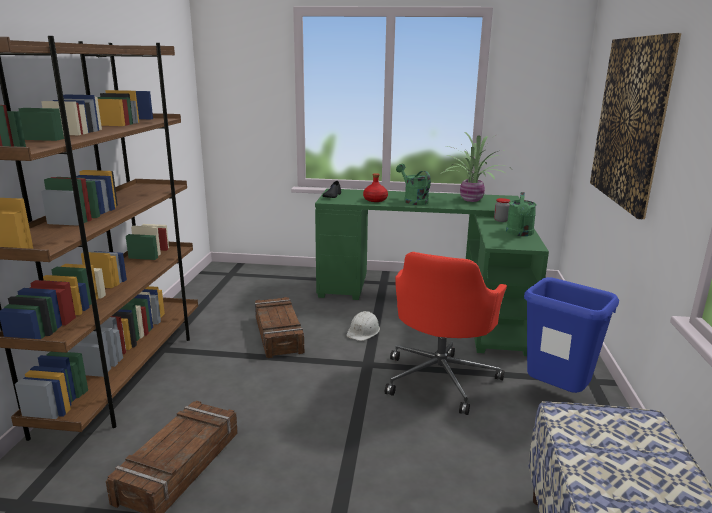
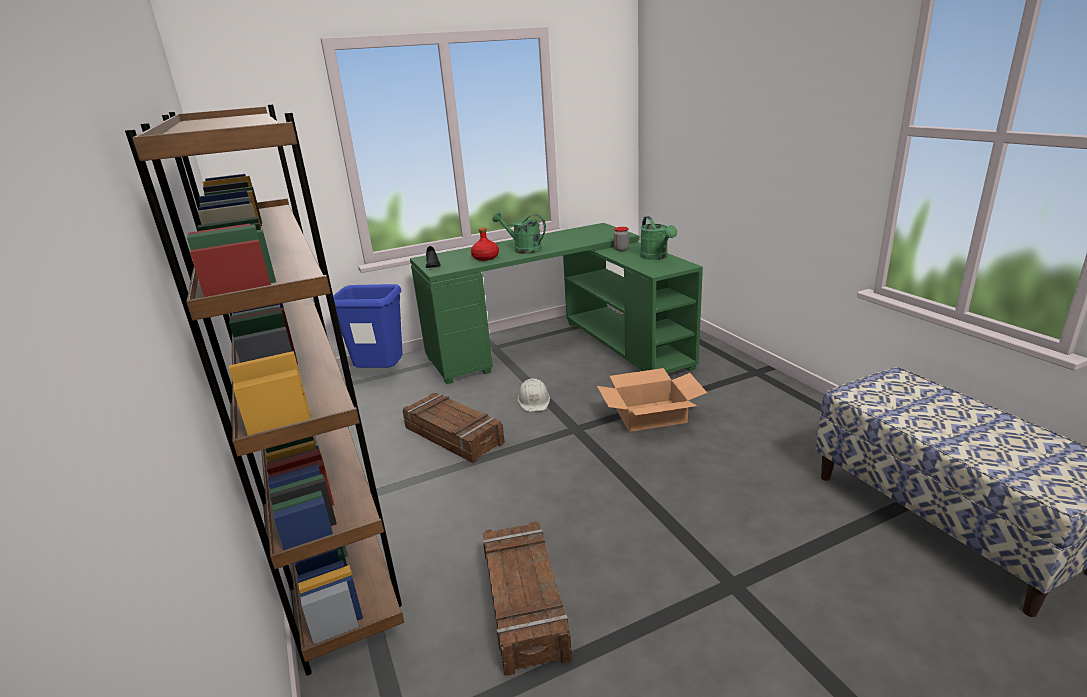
camera: 30 degrees left, 5 degrees up
(440, 378) = (650, 415): red office chair -> cardboard box
(471, 200) = (573, 236): potted plant -> none
(556, 395) = (746, 393): blue trash can -> blue trash can (381, 375)
(630, 121) = (734, 132): picture -> none

